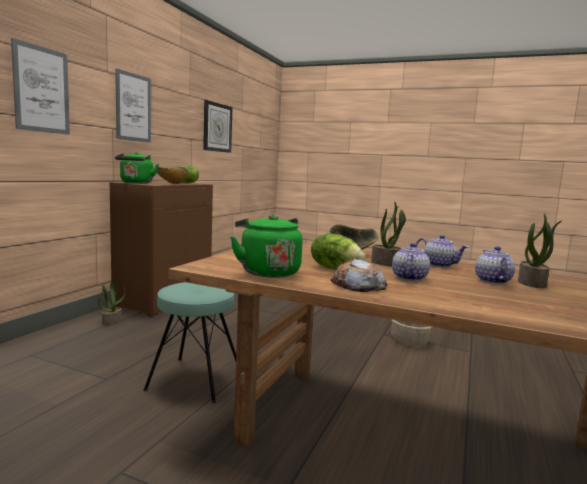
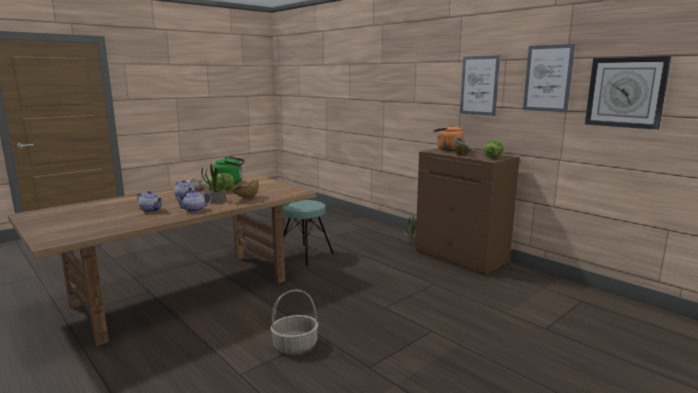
camera: 115 degrees right, 5 degrees up
(41, 90) = (411, 85): picture -> picture (548, 78)
(136, 183) = (447, 149): green kettle -> orange kettle
(532, 283) = (131, 216): potted plant -> none

